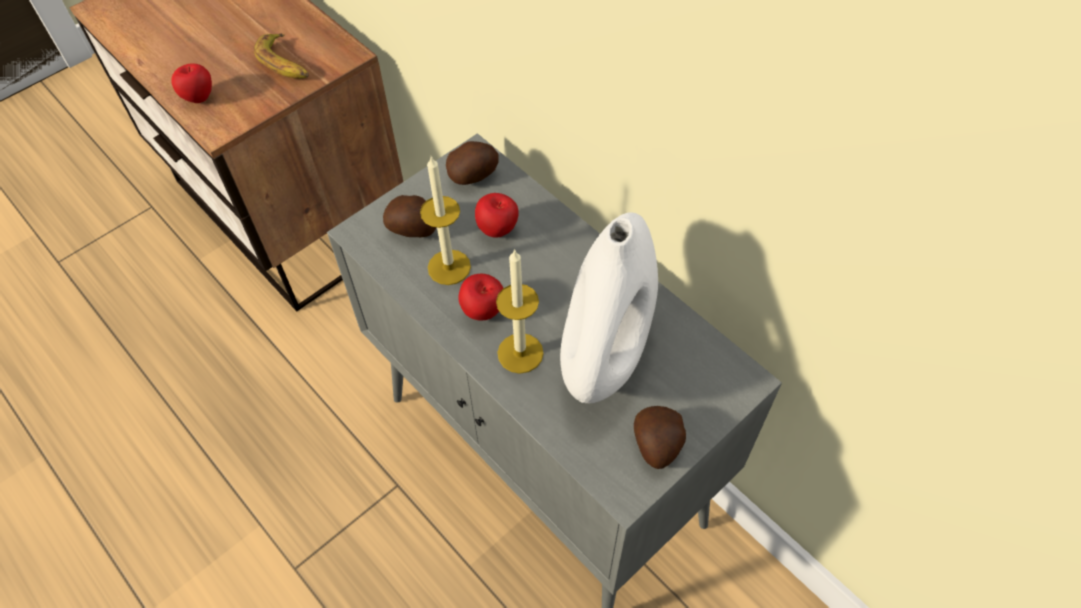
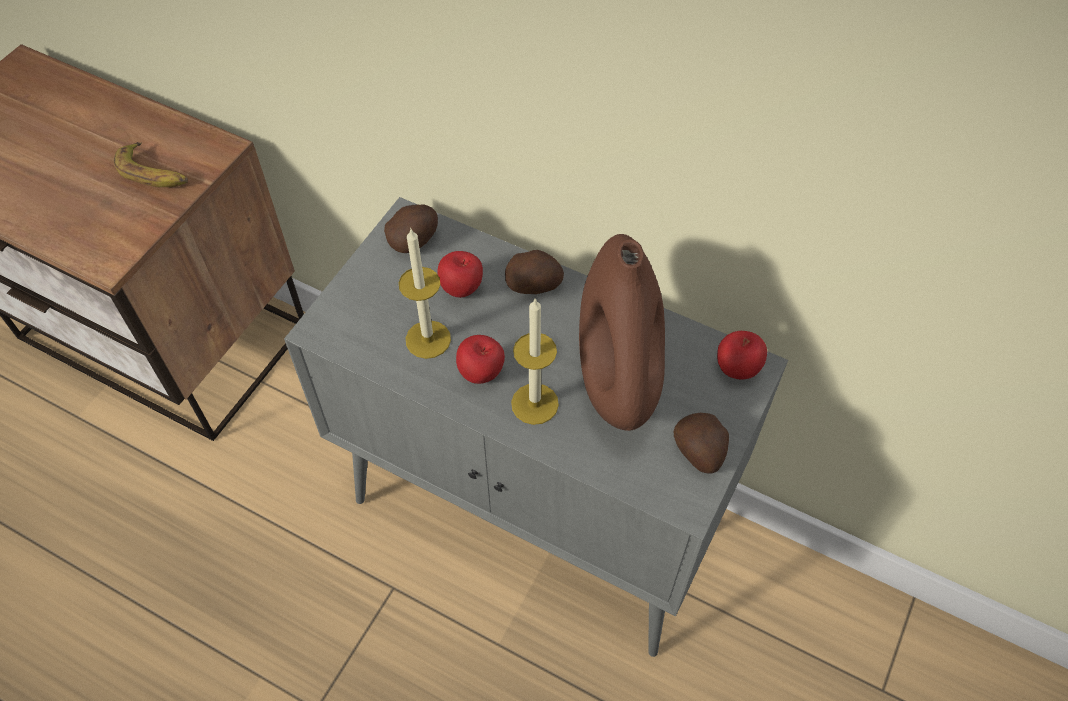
camera: 20 degrees left, 0 degrees up
(199, 98) = (71, 234): apple -> apple (737, 369)
(413, 229) = (375, 311): potato -> potato (534, 285)
(605, 353) = (617, 380): white vase -> brown vase

